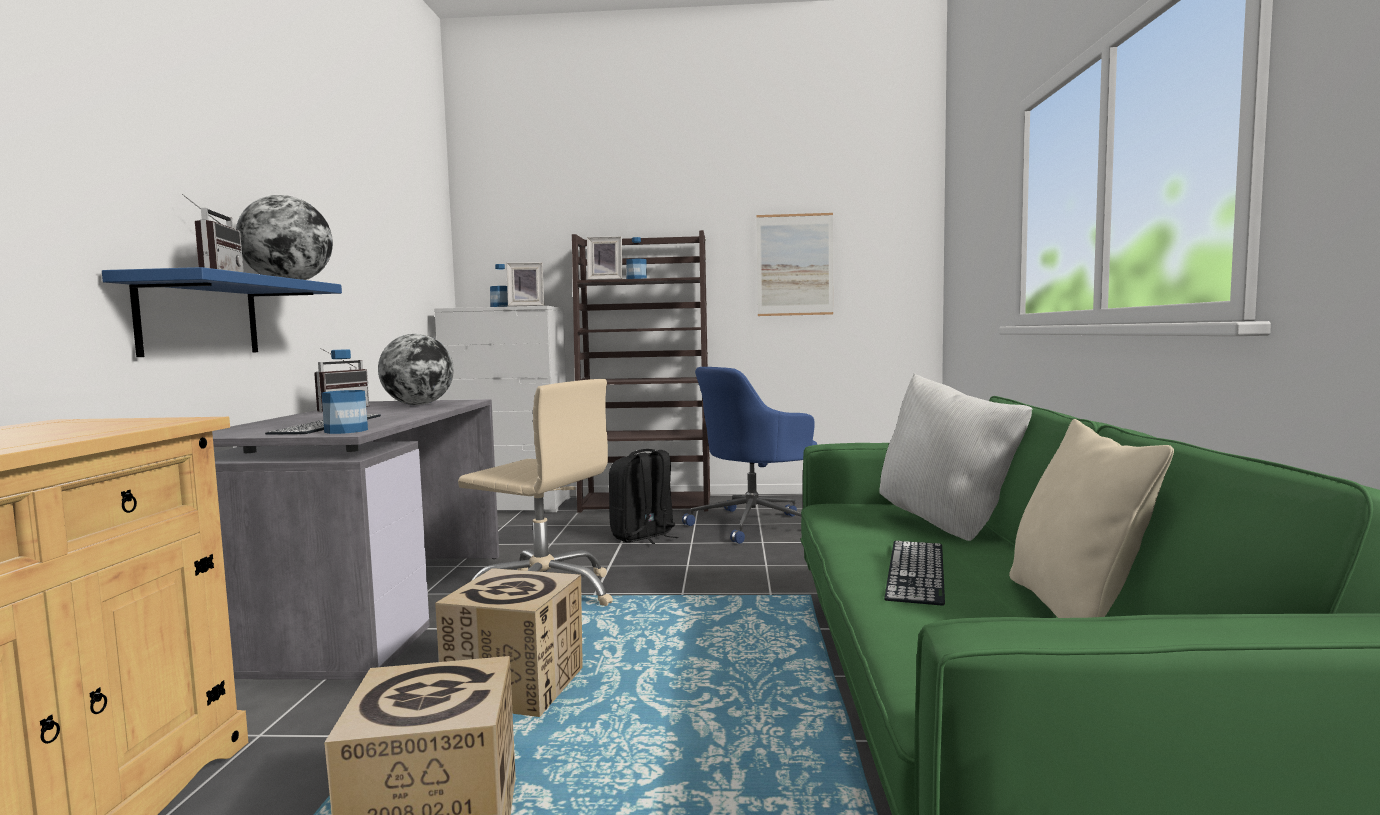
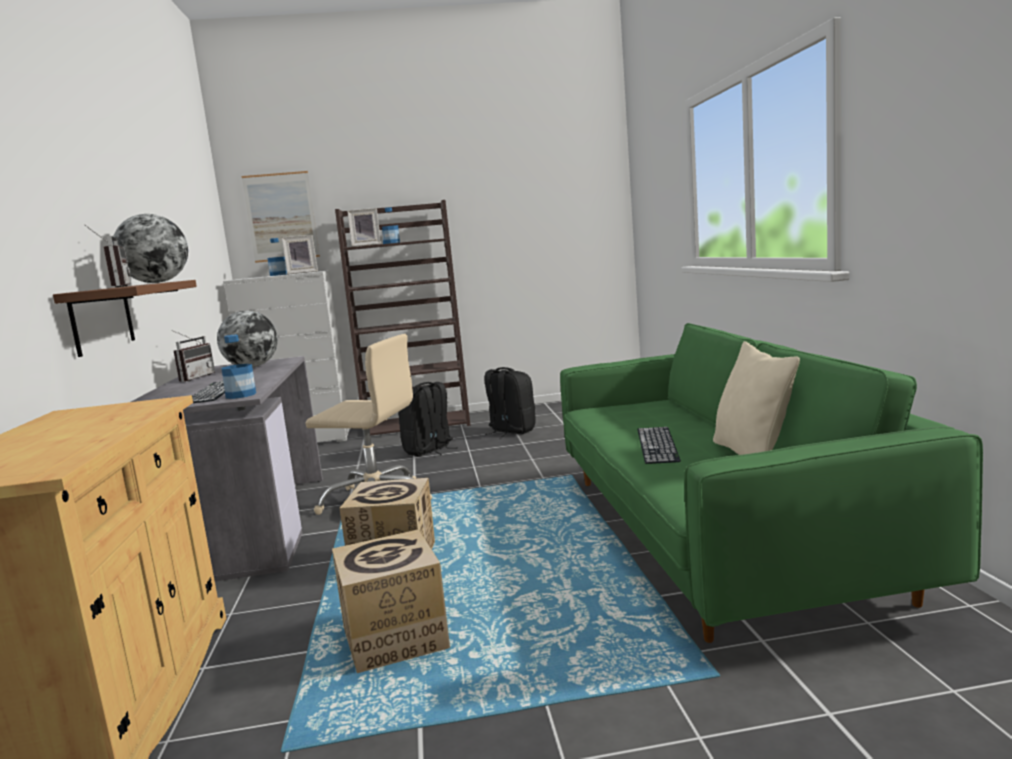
camera: 10 degrees left, 5 degrees up
(199, 317) = (102, 318): blue shelf -> brown shelf
(754, 524) = (511, 431): blue office chair -> black backpack
(794, 265) = (517, 221): picture -> picture (281, 217)
(947, 525) = (666, 415): white pillow -> none

